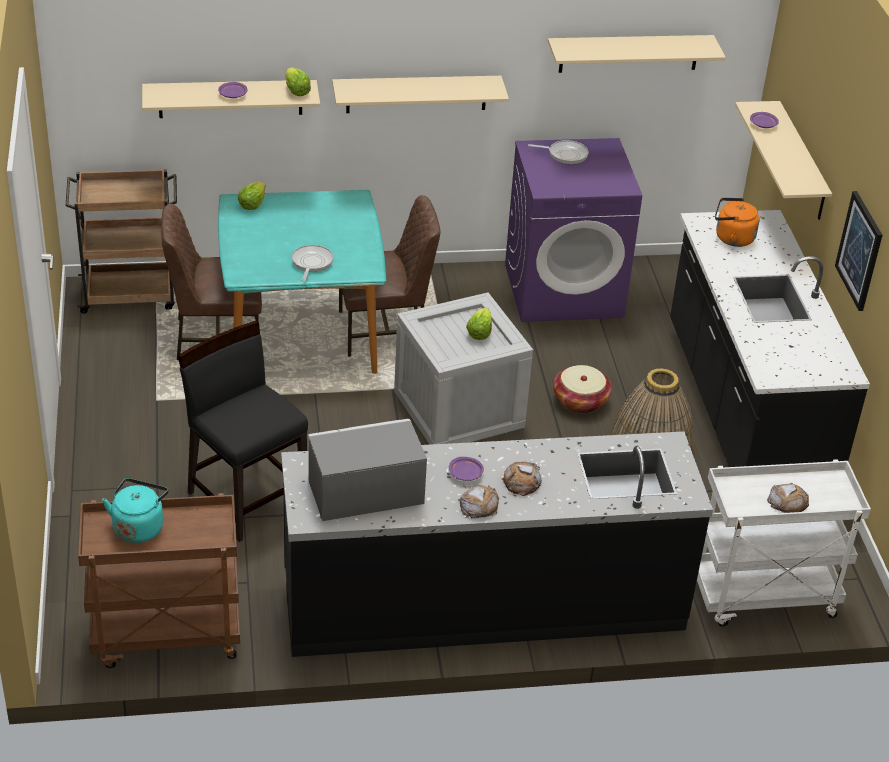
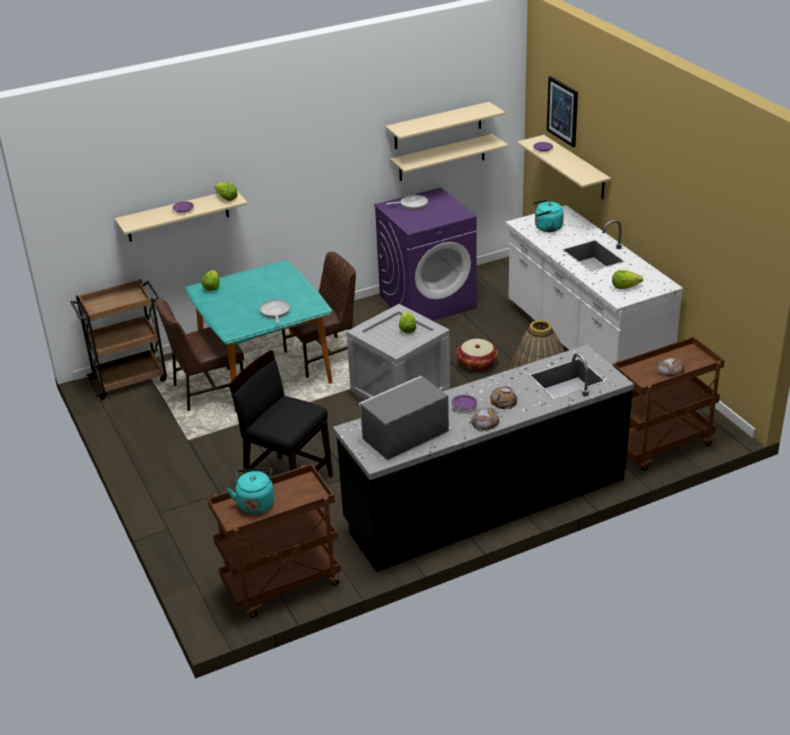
camera: 15 degrees left, 5 degrees down
(416, 94) = (304, 184): beige shelf -> beige shelf (442, 158)
(731, 238) = (546, 228): orange kettle -> turquoise kettle
(744, 412) = (584, 342): black counter -> white counter
(762, 597) = (659, 446): white cart -> brown cart
(787, 359) = (624, 287): none -> lettuce
(859, 250) = (647, 206): picture -> picture (563, 111)

